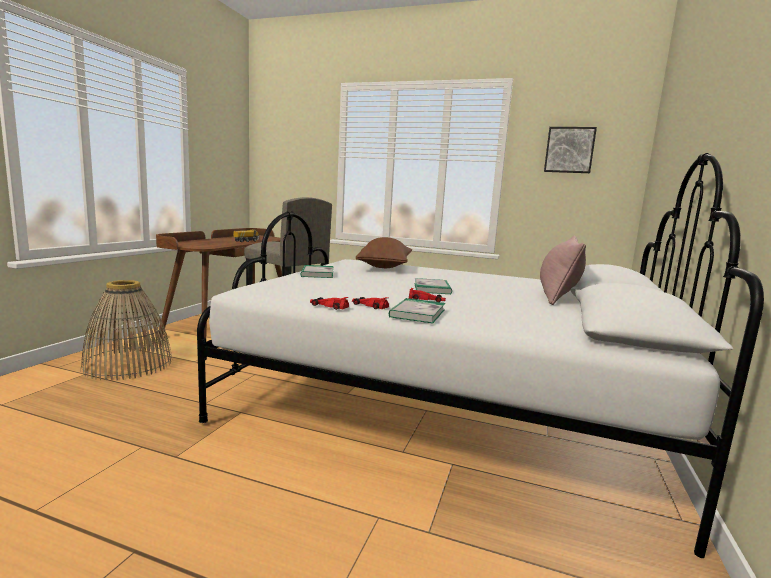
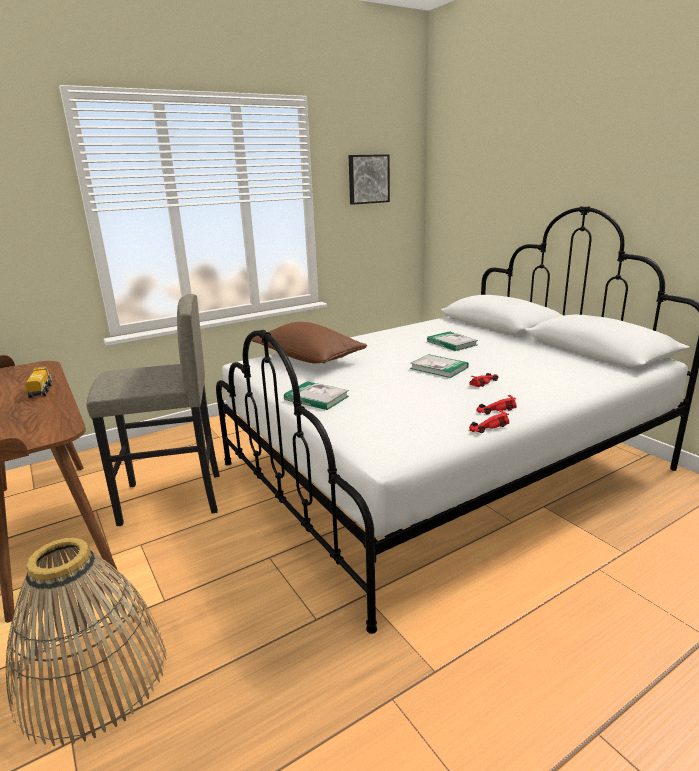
camera: 50 degrees left, 10 degrees up
(417, 313) = (534, 398): book -> book (452, 343)
(558, 294) = (491, 335): pink pillow -> none

